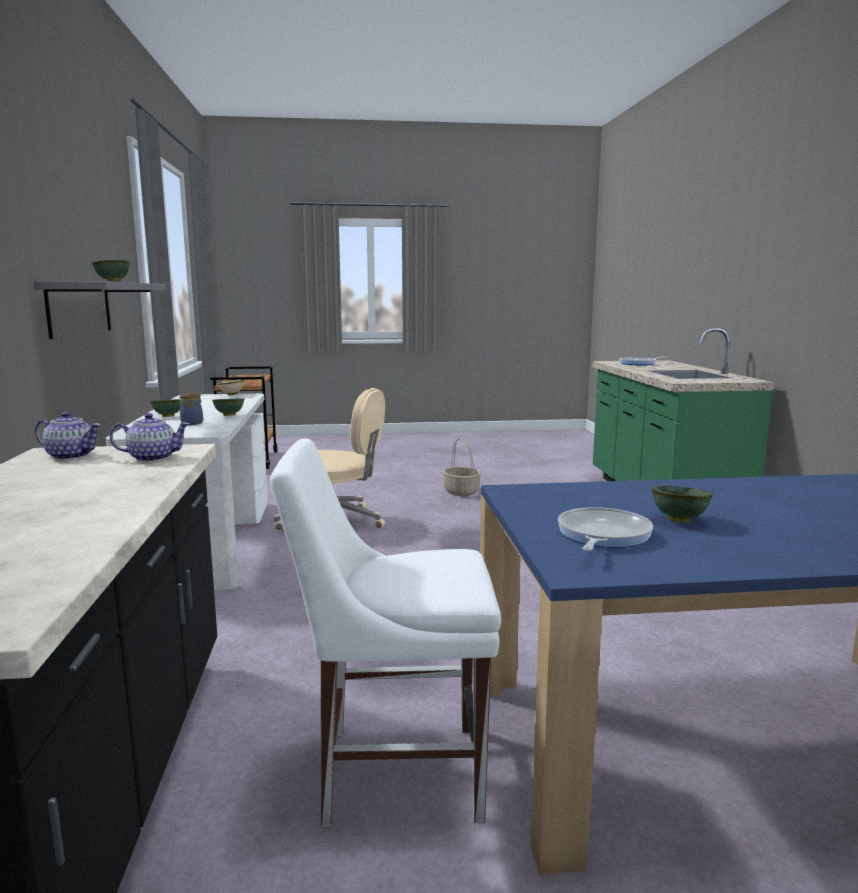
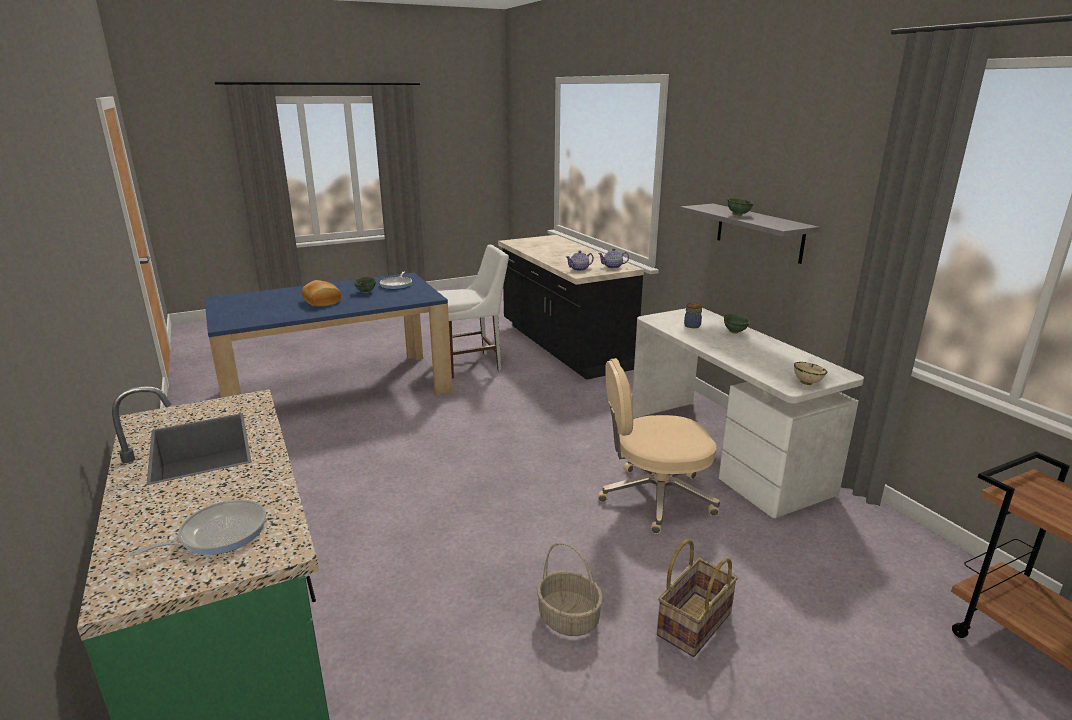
camera: 160 degrees right, 10 degrees up
(228, 415) = (695, 339): green bowl -> none
(392, 483) = (693, 623): none -> basket
(773, 507) = (321, 301): none -> bread

